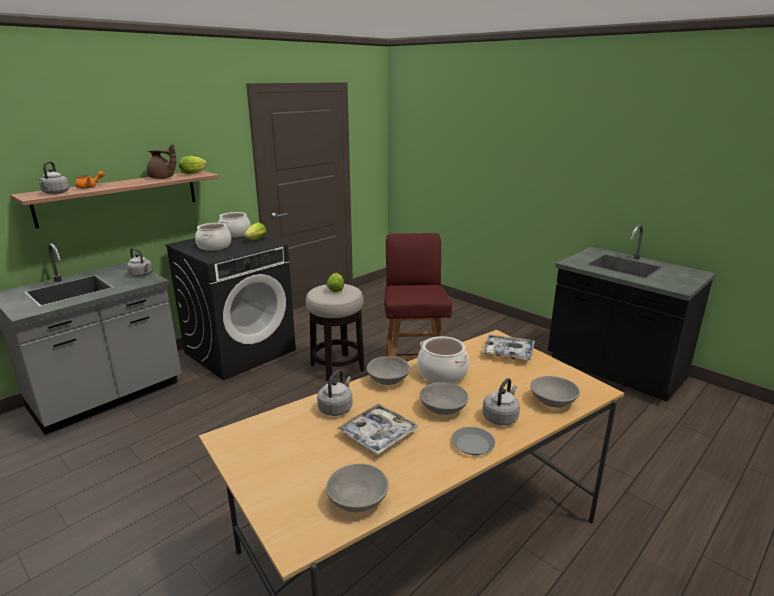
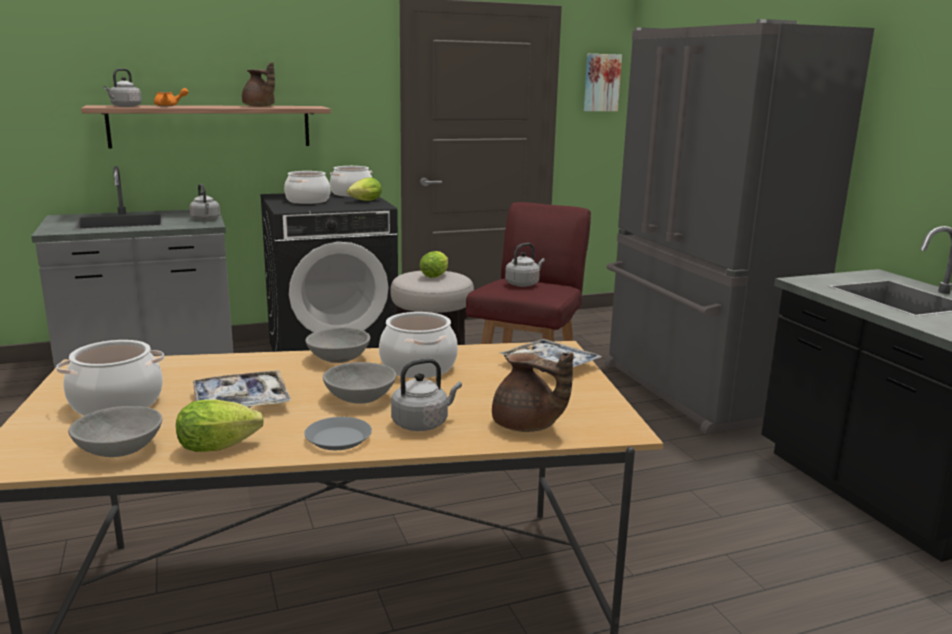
camera: 25 degrees right, 5 degrees down
(194, 173) = (306, 106): lettuce -> lettuce (222, 447)
(298, 463) = (116, 404): none -> cooking pot
(336, 408) = (235, 369): grey kettle -> grey kettle (523, 284)
(372, 132) = (601, 82): none -> picture
(482, 327) = (695, 390): none -> grey fridge
(553, 402) = (526, 426): grey bowl -> brown teapot

